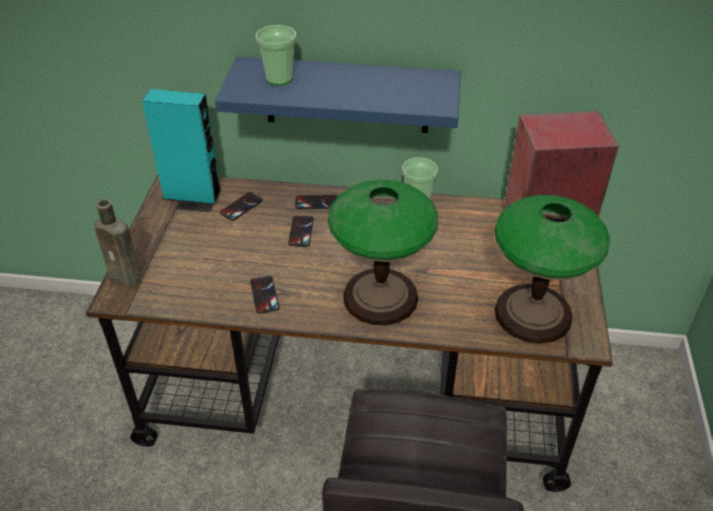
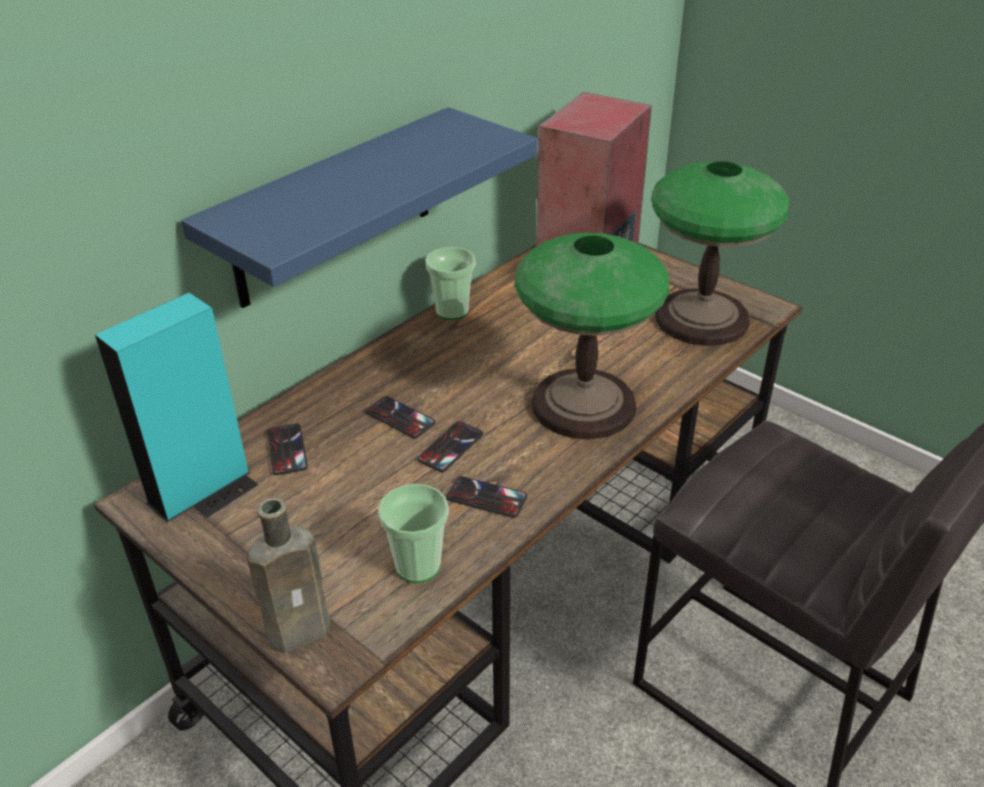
camera: 55 degrees left, 5 degrees down
(279, 78) = (292, 207): cup -> cup (418, 566)
(316, 202) = (360, 382): phone -> phone (450, 447)

